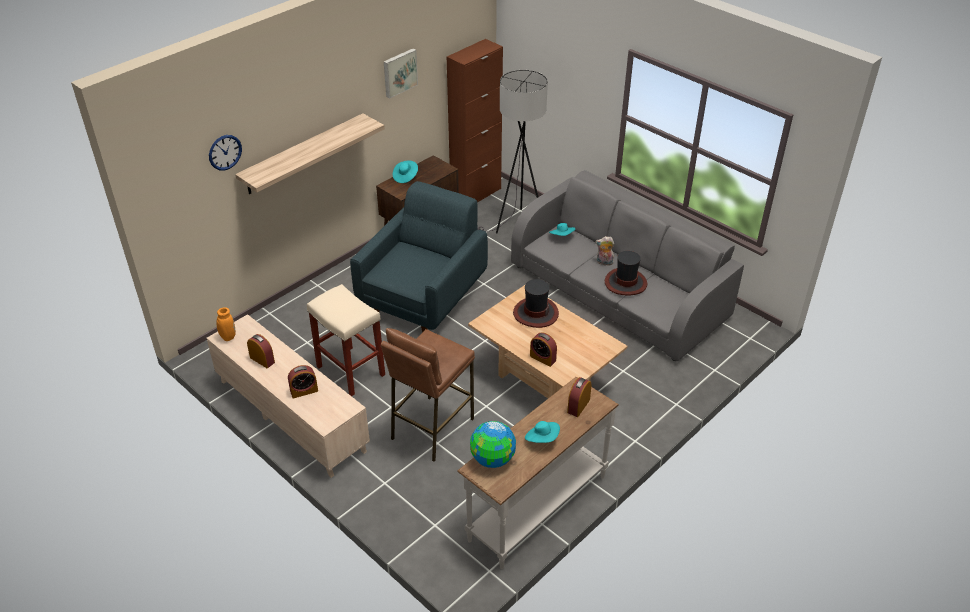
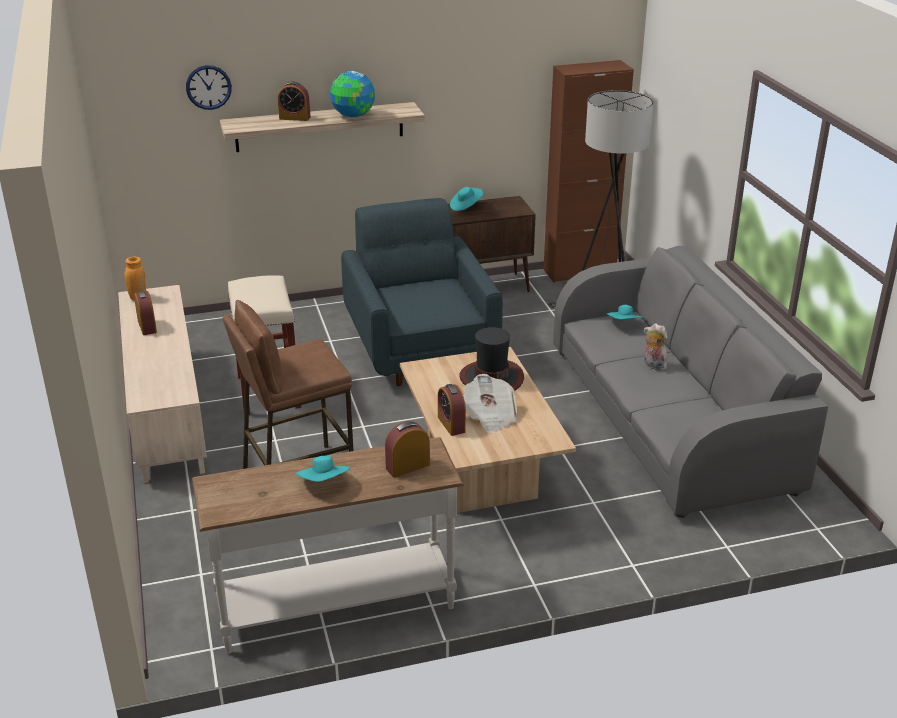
camera: 30 degrees right, 10 degrees down
(304, 391) = (155, 366): alarm clock -> alarm clock (294, 118)
(399, 72) = (476, 65): picture -> none
(423, 297) = (419, 349): blue armchair -> blue armchair turned 75 degrees counterclockwise
(493, 459) = (243, 481): globe -> globe (353, 115)
(560, 343) = (490, 416): none -> newspaper
(626, 283) = (661, 394): hat -> none

